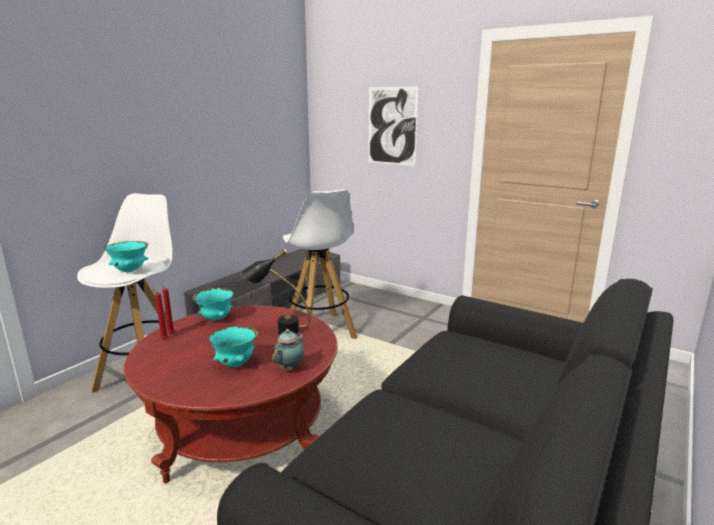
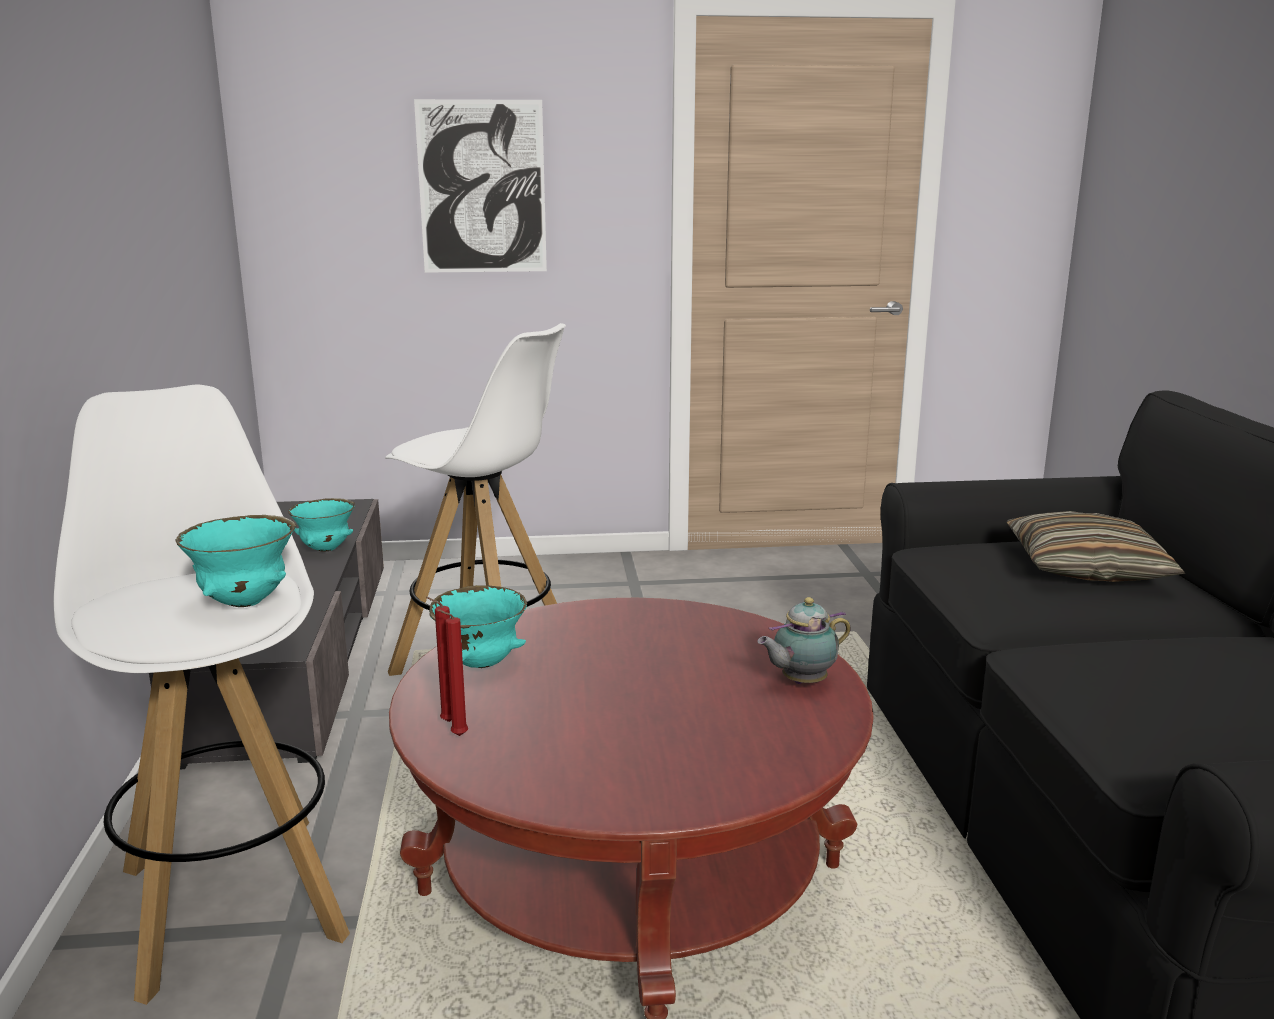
camera: 40 degrees left, 0 degrees up
(235, 364) = (704, 715): turquoise bowl -> turquoise bowl (326, 549)
(278, 331) = (651, 641): black table lamp -> none
(290, 368) = (801, 682): teapot -> teapot turned 105 degrees counterclockwise
(506, 371) = (1086, 568): none -> pillow

